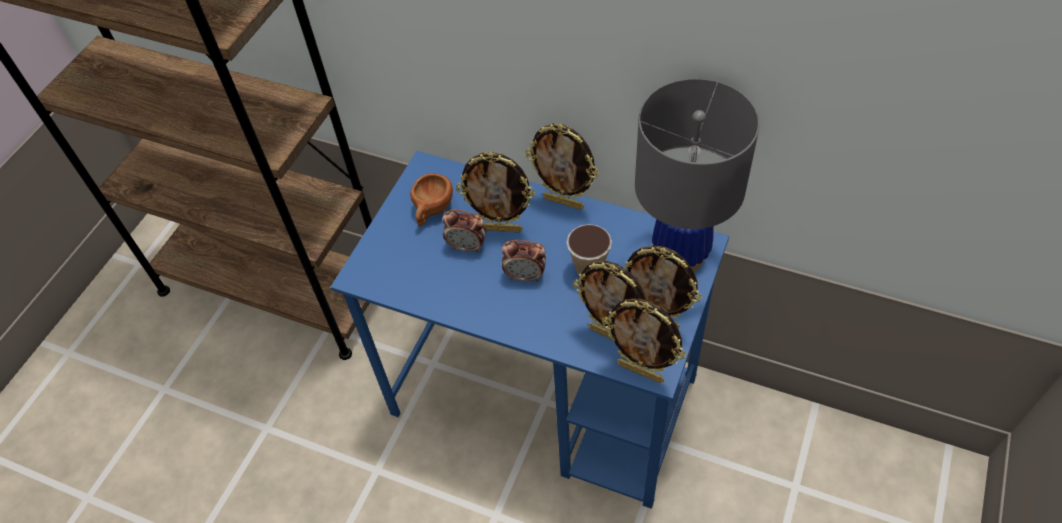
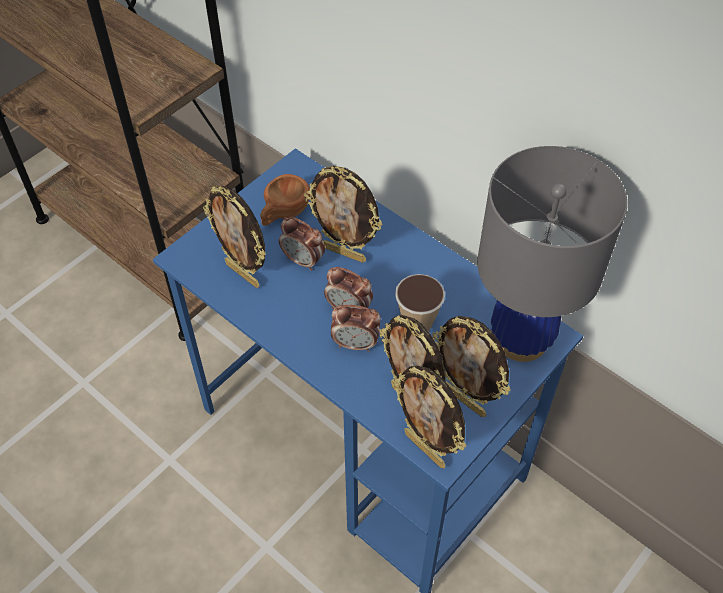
camera: 15 degrees right, 0 degrees up
(544, 303) = (355, 344): none -> alarm clock
(564, 202) = (421, 245): picture frame -> picture frame (244, 274)

